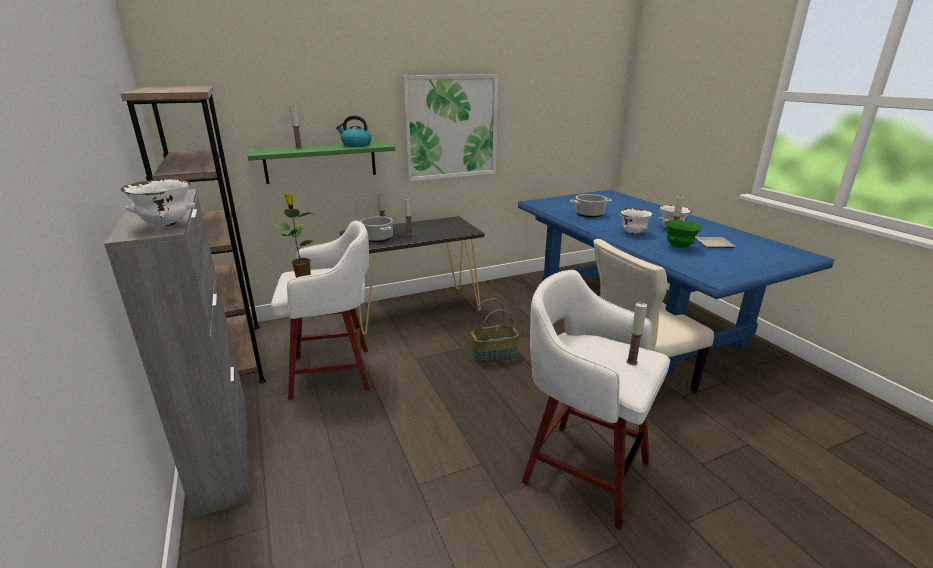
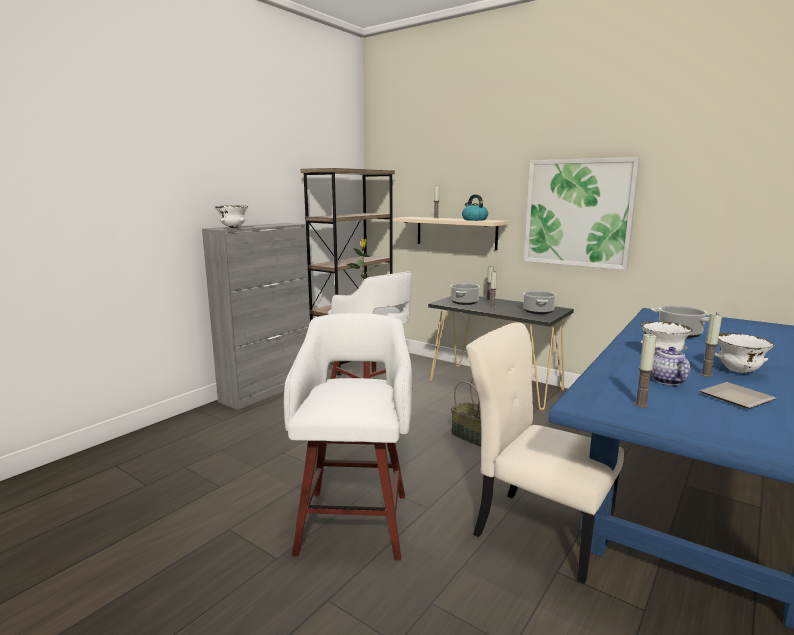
camera: 60 degrees right, 10 degrees down
(321, 162) = (456, 232): green shelf -> beige shelf
(449, 226) = (538, 311): none -> cooking pot
(631, 362) = (349, 402): candle -> candle (641, 405)
(678, 247) = (666, 380): green bowl -> teapot

